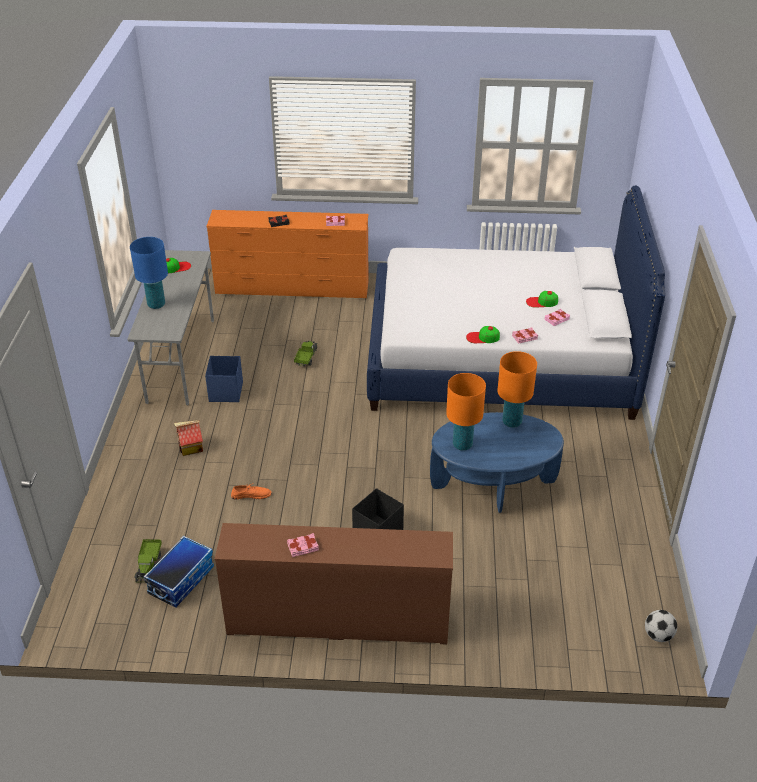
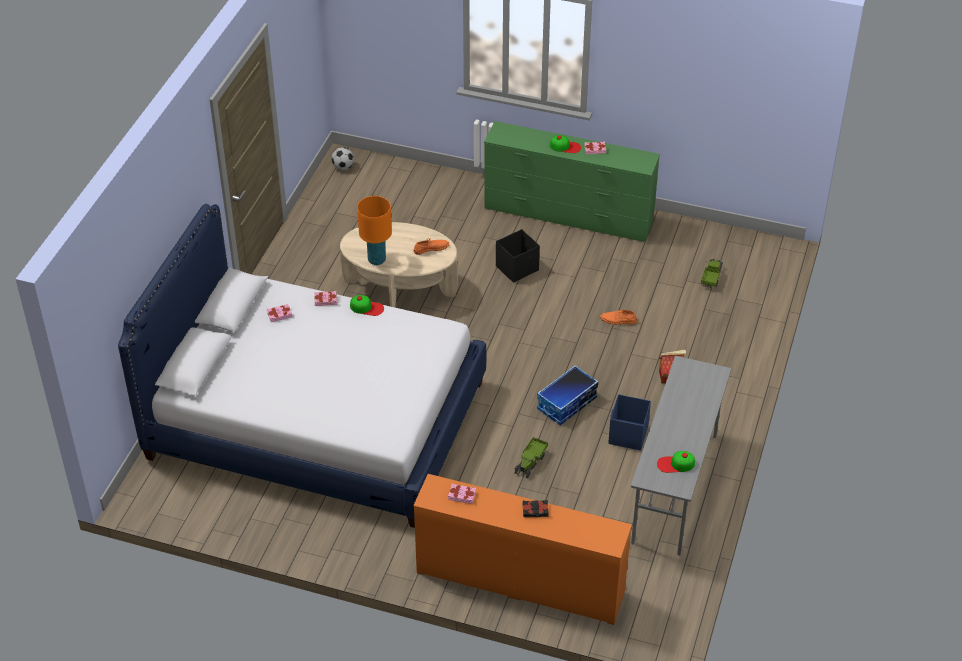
camera: 165 degrees left, 5 degrees up
(156, 304) = (700, 409): blue table lamp -> none
(181, 580) = (685, 263): storage box -> storage box (567, 404)
(337, 620) = (568, 215): brown dresser -> green dresser
(462, 445) = (431, 248): orange table lamp -> orange shoe
(493, 485) = (400, 289): blue coffee table -> beige coffee table
(542, 302) = (280, 339): cap -> cap (565, 146)

